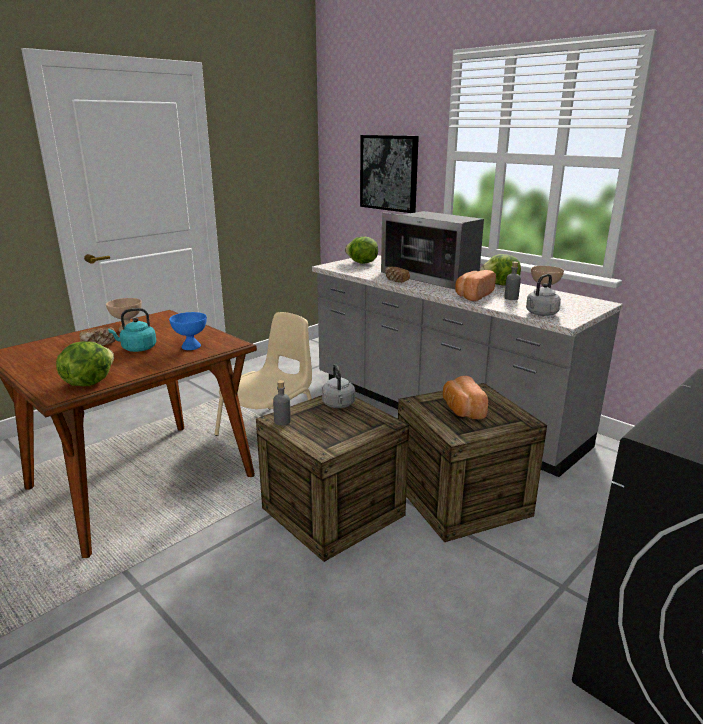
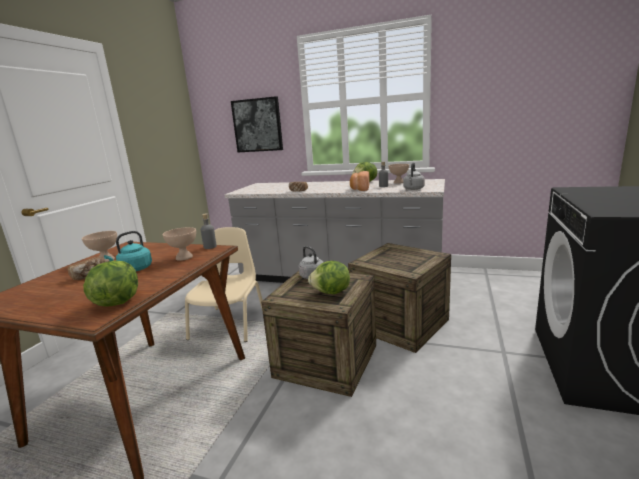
camera: 25 degrees left, 5 degrees down
(190, 347) = (183, 257): blue bowl -> beige bowl
(282, 421) = (285, 297): grey bottle -> grey bottle (210, 247)
(361, 263) = (258, 187): lettuce -> lettuce (331, 293)
(433, 276) = (317, 185): microwave -> none
(461, 410) = (394, 259): bread -> none

